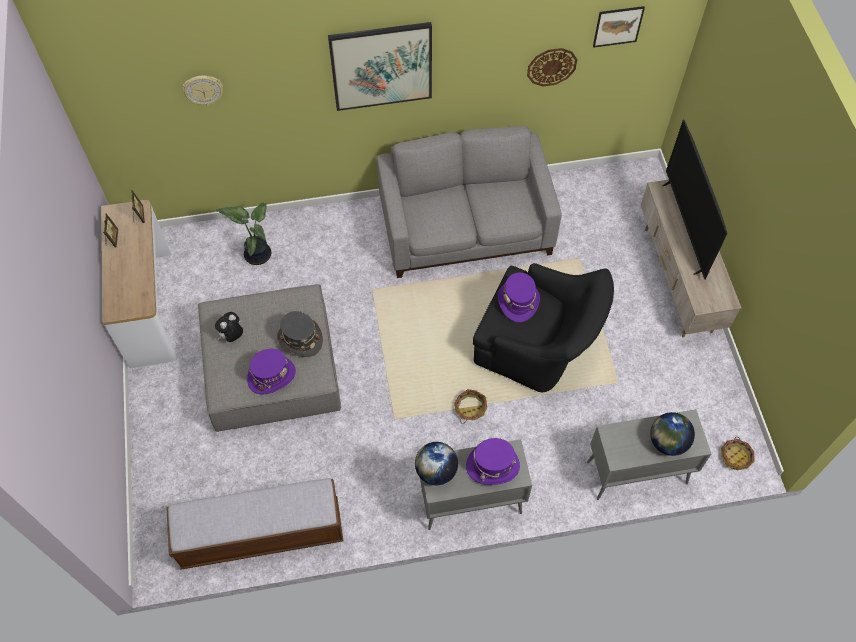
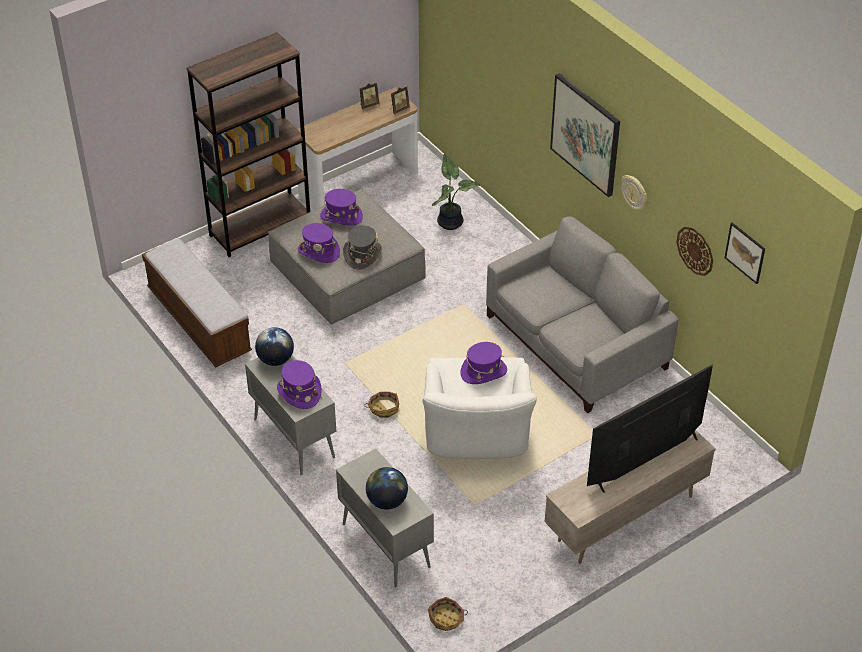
camera: 65 degrees right, 15 degrees down
(156, 423) = (260, 227): none -> brown bookcase
(203, 89) = (486, 53): wall clock -> wall clock (634, 192)
(232, 336) = (341, 216): plush toy -> purple hat
(538, 347) = (476, 435): black armchair -> white armchair

